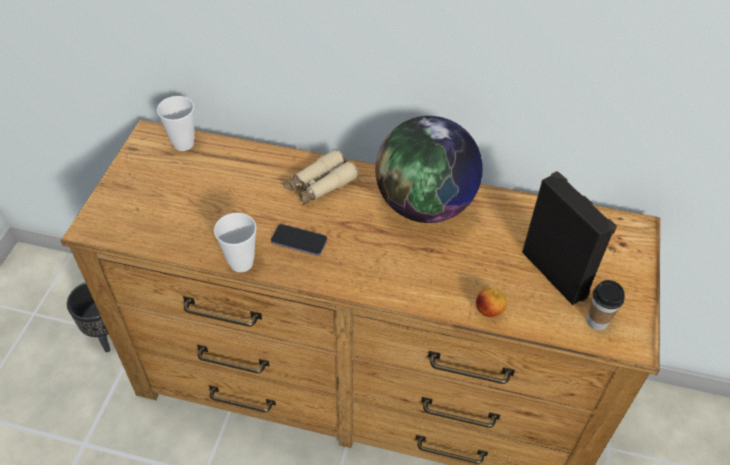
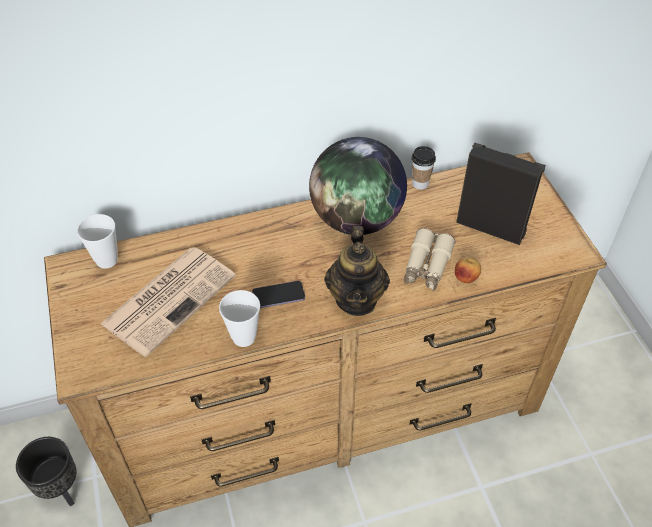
camera: 30 degrees left, 0 degrees up
(208, 199) = (170, 298): none -> newspaper
(320, 185) = (259, 241): beige binoculars -> beige binoculars (426, 266)
(367, 278) = (356, 299): none -> teapot
(597, 321) = (543, 248): cup -> cup (420, 183)

